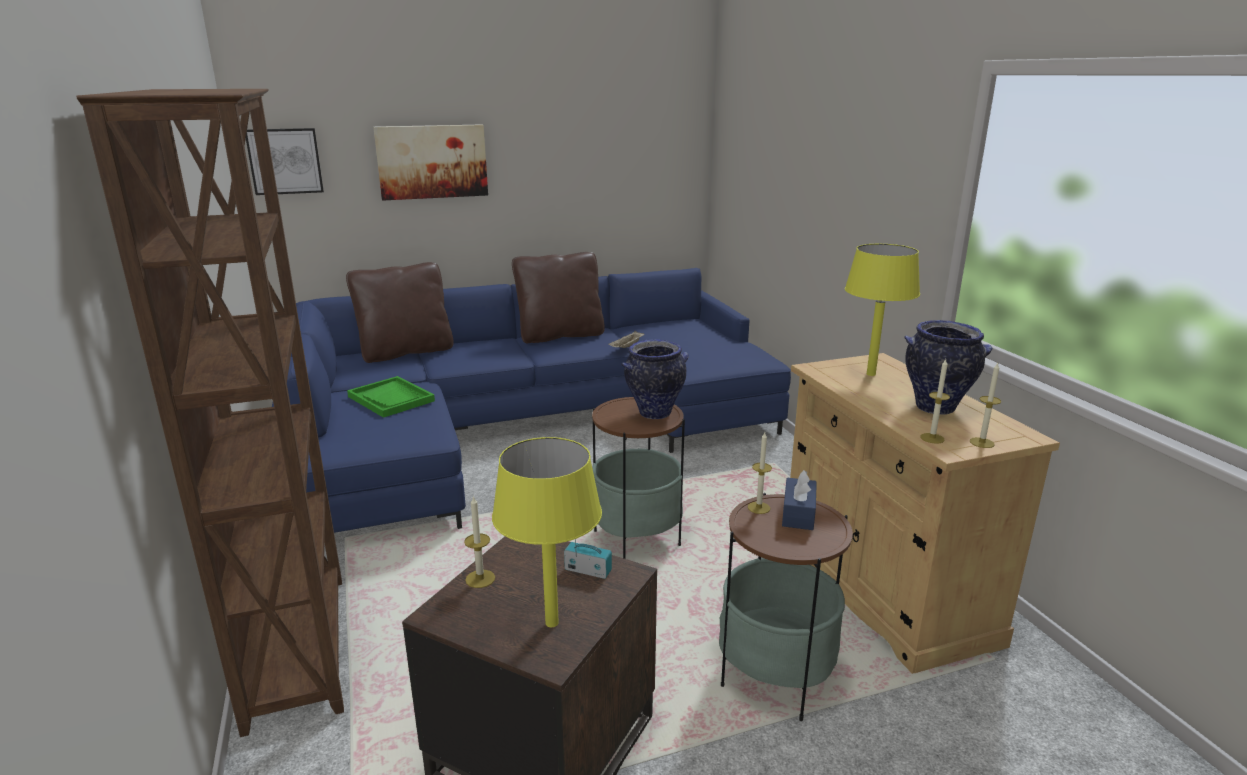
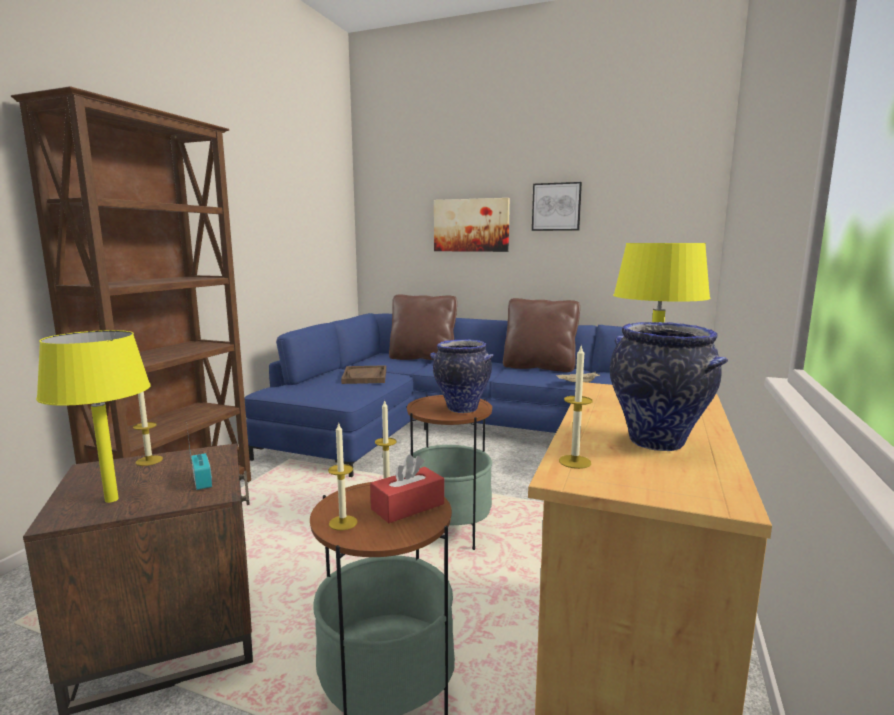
camera: 40 degrees right, 10 degrees down
(285, 161) = (382, 223): picture -> picture (556, 207)
(391, 399) = (365, 376): green tray -> brown tray
(798, 513) = (408, 506): blue tissue box -> red tissue box
(981, 442) = (632, 485): candle -> candle (343, 523)

